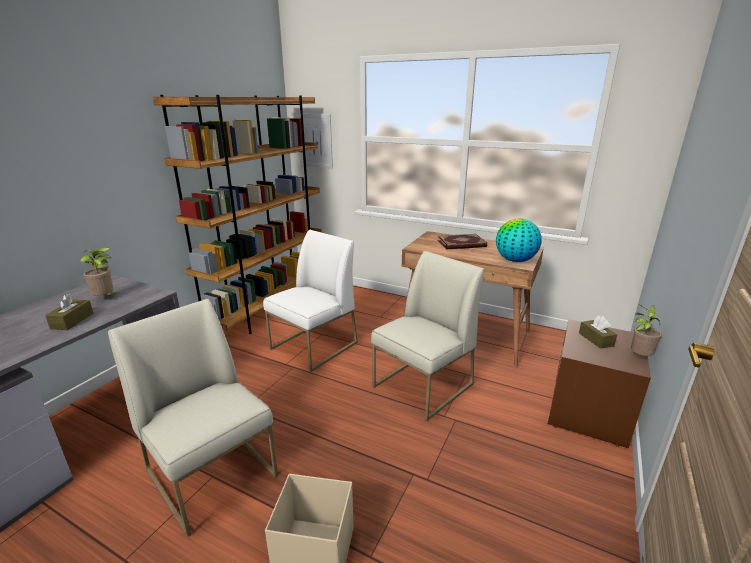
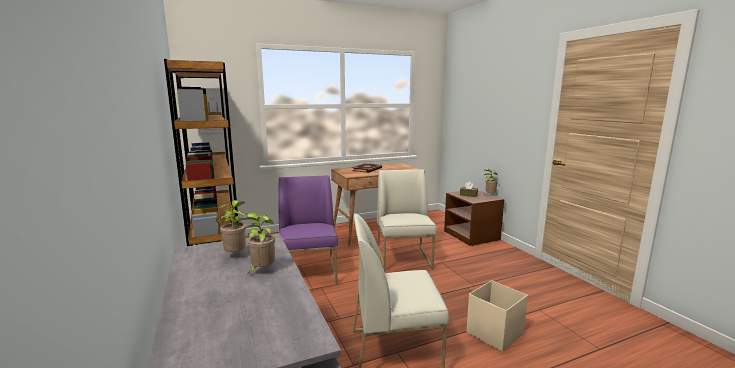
camera: 50 degrees left, 10 degrees down
(72, 321) = (261, 271): brown tissue box -> potted plant
(314, 346) = (309, 272): white chair -> purple chair
(515, 260) = (408, 169): globe -> none

